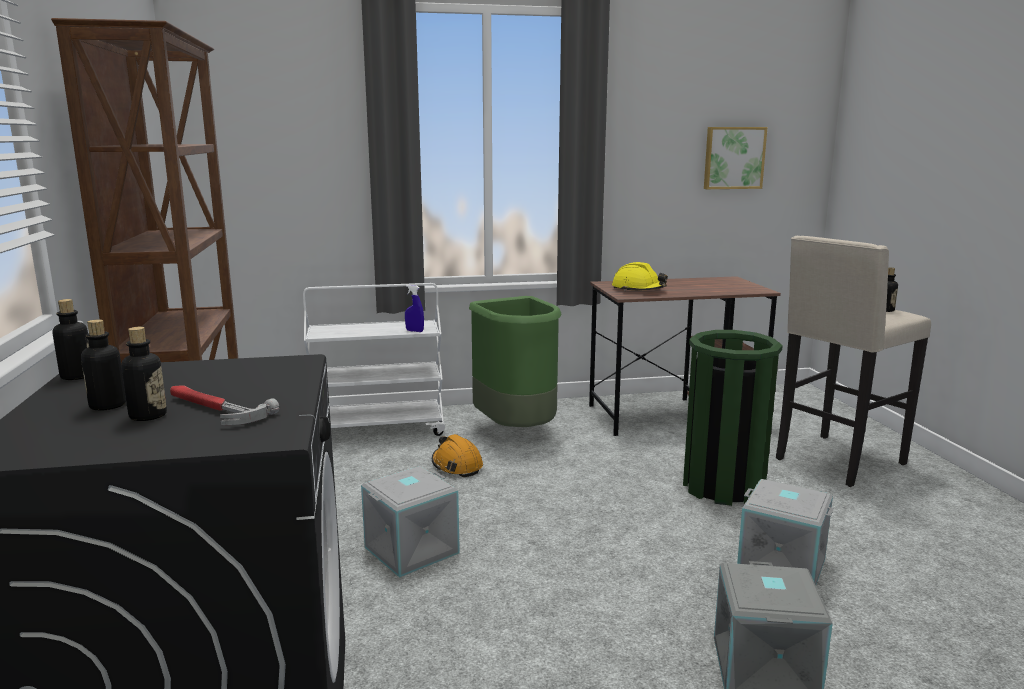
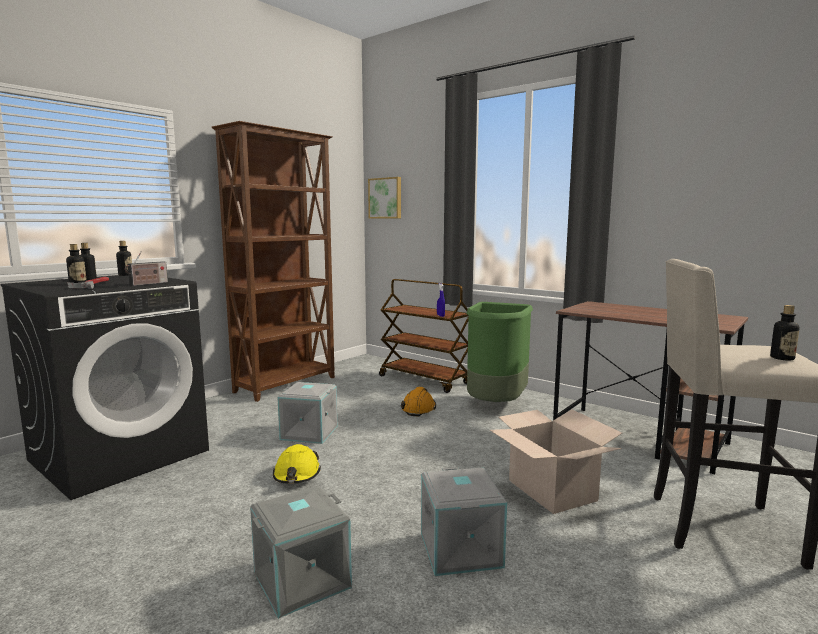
camera: 50 degrees right, 5 degrees down
(297, 378) = (147, 284): none -> radio
(378, 429) = (425, 380): white cart -> brown cart
(638, 290) = (599, 309): yellow hard hat -> yellow hard hat (297, 475)
(723, 486) = (552, 490): green trash can -> cardboard box
(733, 158) = (766, 192): picture -> picture (385, 198)

